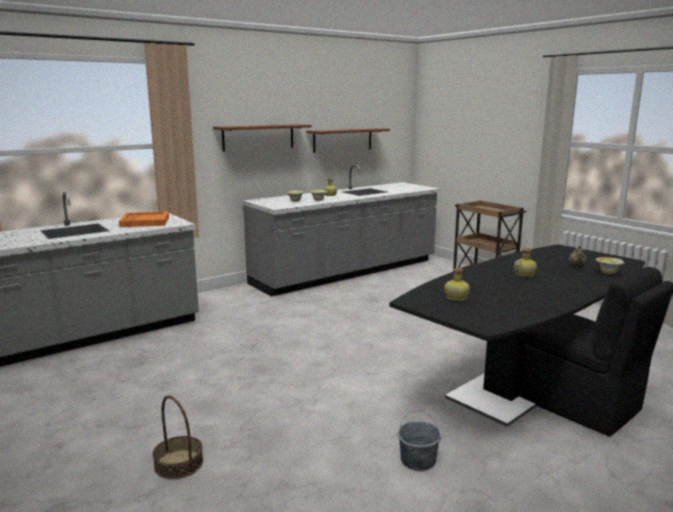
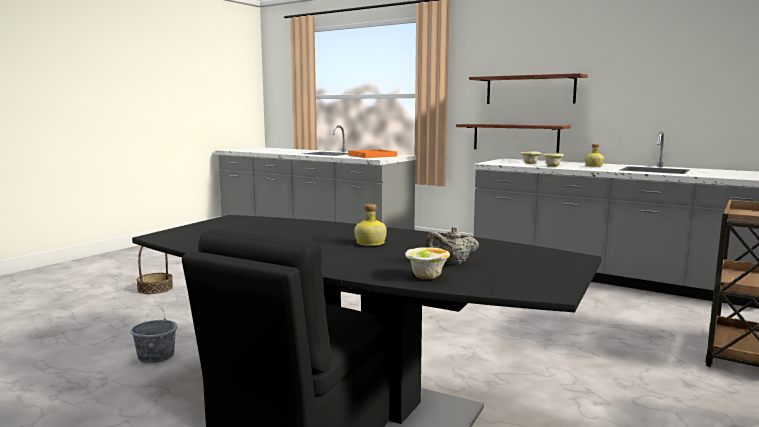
camera: 70 degrees right, 5 degrees down
(342, 140) = (661, 97): brown shelf -> brown shelf (515, 137)
(455, 297) = (251, 226): bottle -> none

